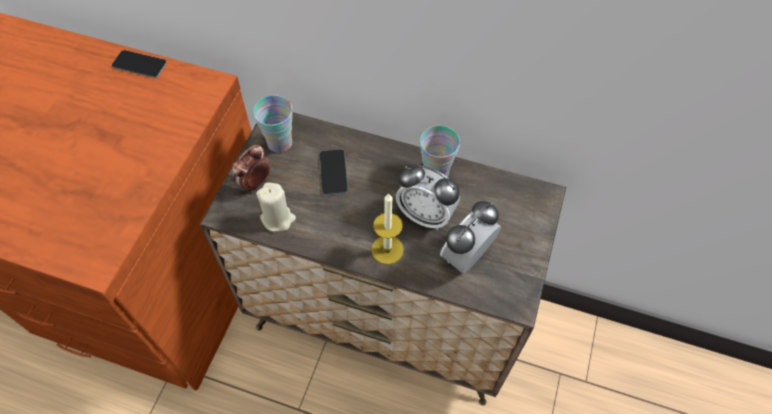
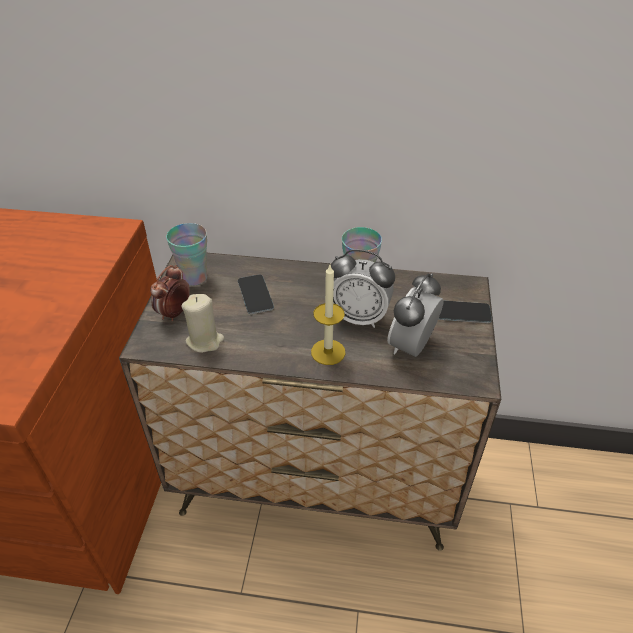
camera: 10 degrees left, 15 degrees down
(139, 64) = (39, 222): phone -> phone (461, 312)

